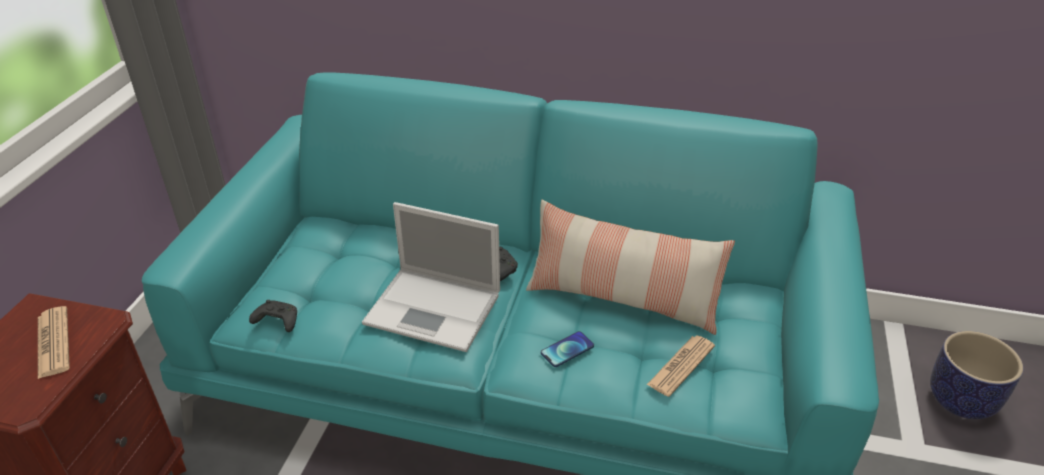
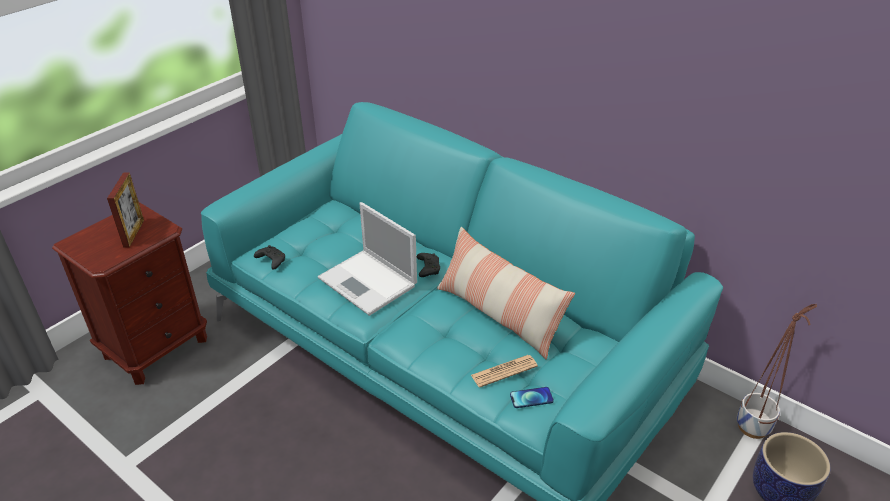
camera: 25 degrees right, 0 degrees up
(53, 342) = (134, 233): newspaper -> picture frame
(567, 350) = (435, 335): phone -> phone (531, 398)
(891, 340) = (753, 427): none -> planter

